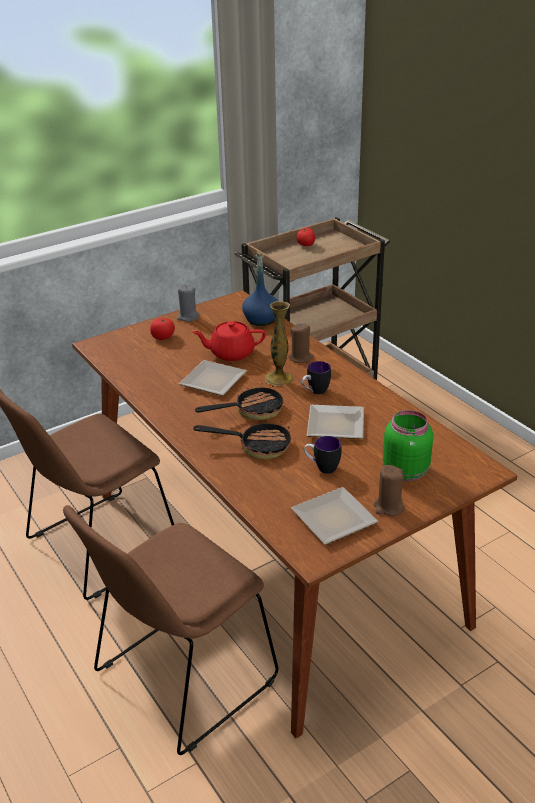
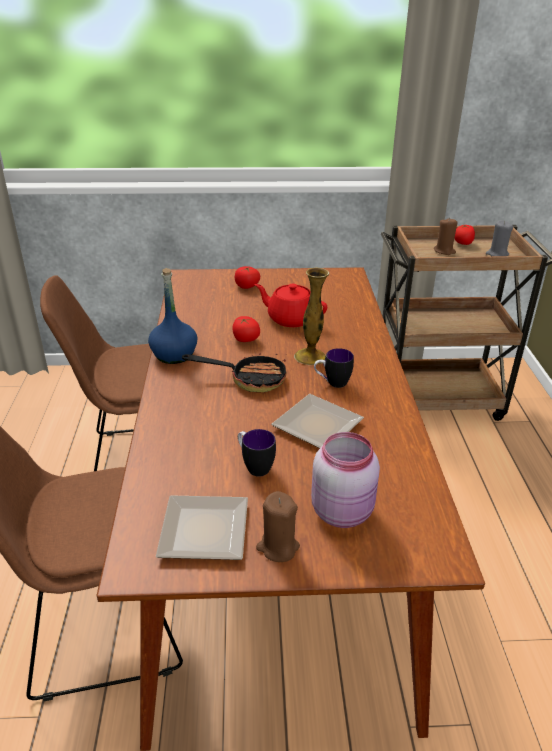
camera: 30 degrees right, 0 degrees up
(188, 317) = (287, 276): grey candle -> grey candle (497, 254)
(214, 382) = (245, 340): plate -> tomato
(257, 446) = (216, 415): frying pan -> none
(261, 319) = (353, 297): blue bottle -> blue bottle (174, 354)
(301, 358) = (353, 345): brown candle -> brown candle (444, 251)
(406, 470) = (343, 511): green jar -> pink jar

